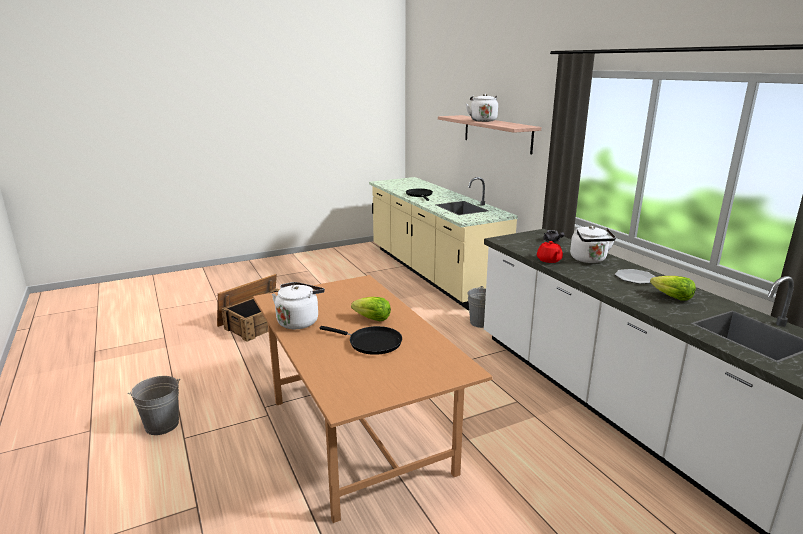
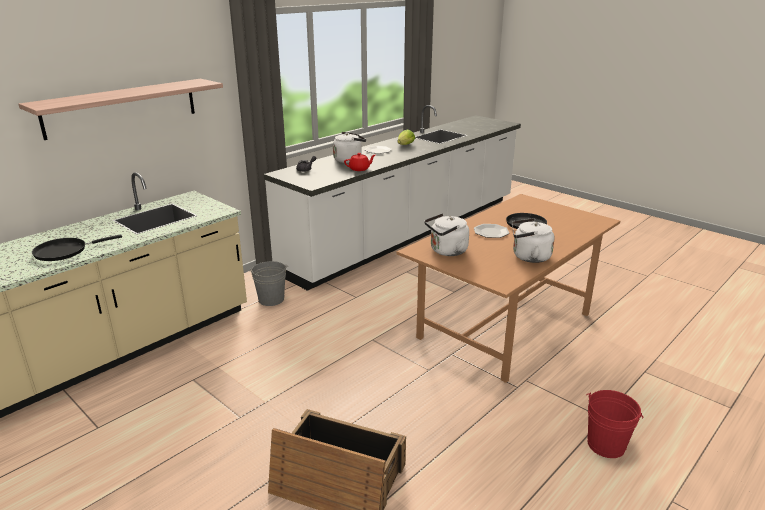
camera: 110 degrees left, 5 degrees up
(162, 425) = (606, 445): grey bucket -> red bucket
(372, 319) = (491, 232): lettuce -> plate
(482, 120) = (126, 92): white kettle -> white kettle (446, 251)

